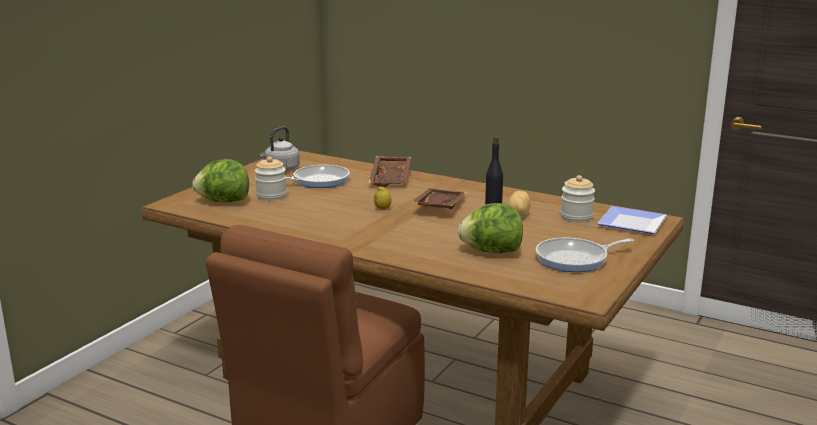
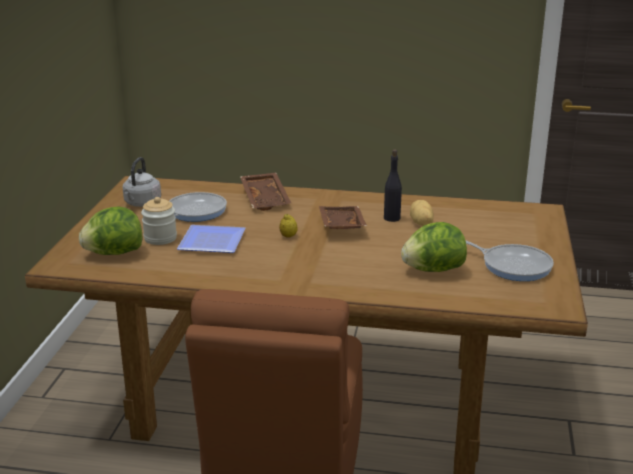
camera: 20 degrees left, 5 degrees up
(575, 259) = (513, 266): frying pan -> frying pan turned 105 degrees counterclockwise
(576, 217) = (475, 218): jar -> none
(633, 224) = (529, 218): plate -> plate (213, 243)

